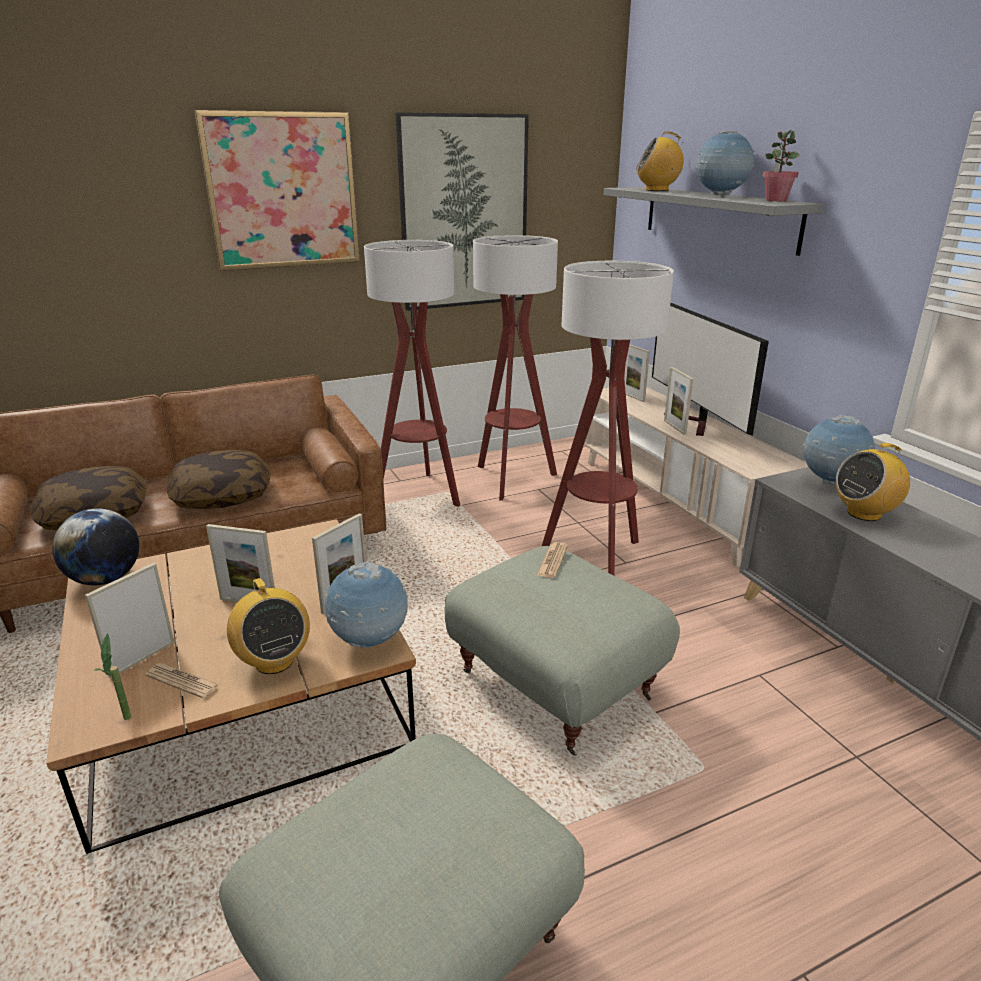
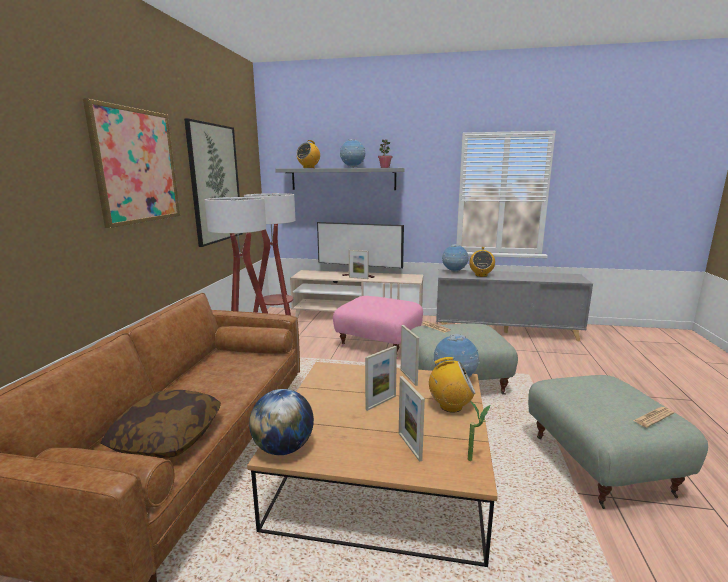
camera: 55 degrees left, 10 degrees down
(182, 681) = (446, 436): newspaper -> newspaper (653, 417)
(222, 496) = (229, 384): pillow -> none
(596, 558) = (377, 345): floor lamp -> pink ottoman
(631, 396) = (313, 274): picture frame -> none

